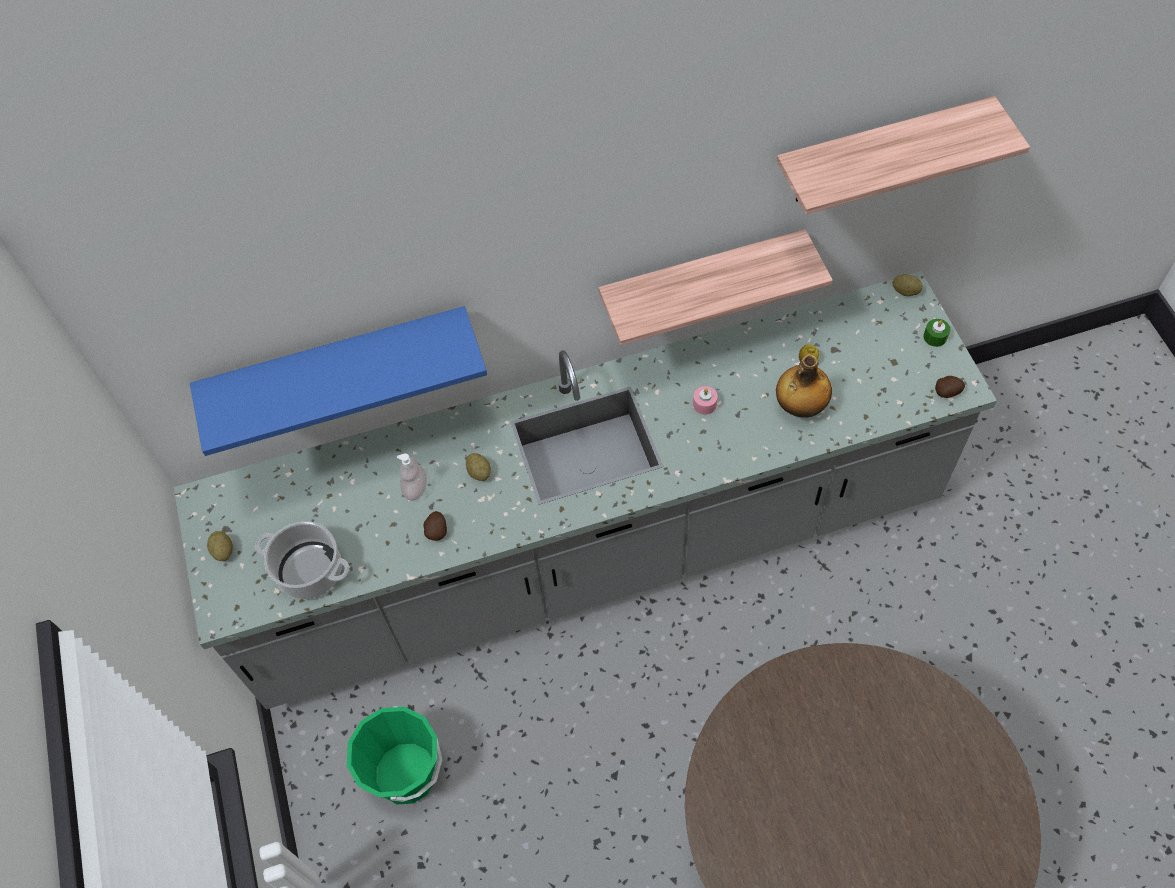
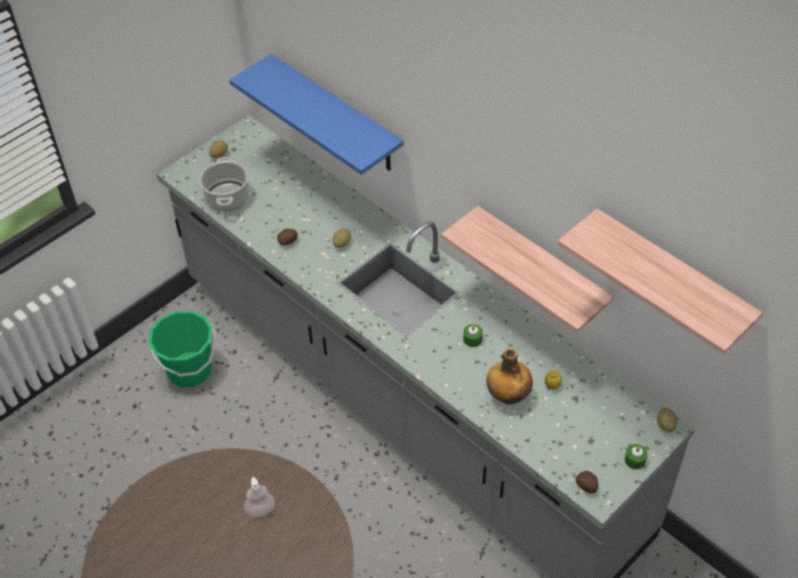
camera: 60 degrees right, 10 degrees down
(415, 488) = (311, 219): soap dispenser -> soap dispenser (260, 510)
(704, 404) = (472, 339): pink candle -> green candle

